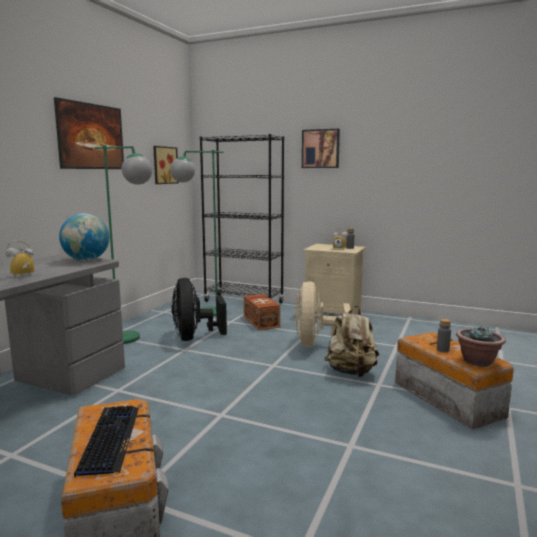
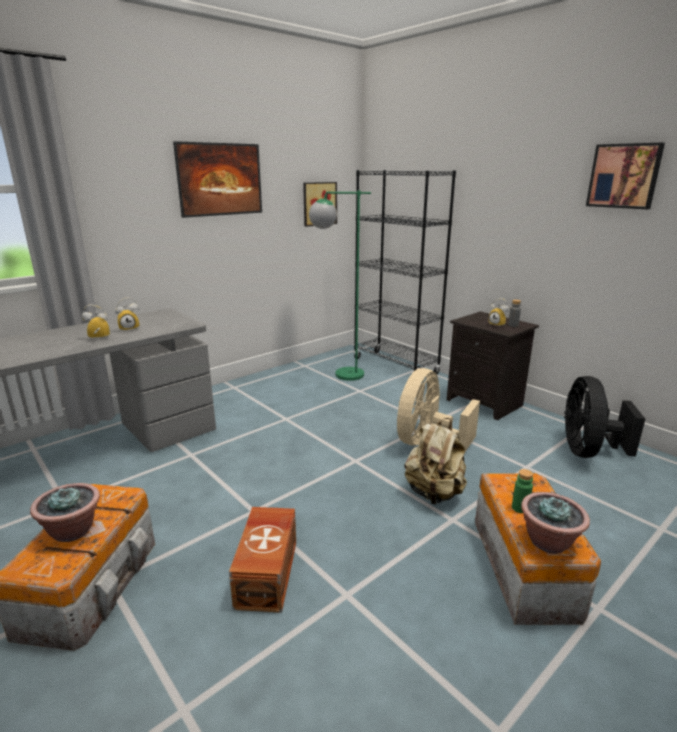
camera: 25 degrees right, 10 degrees up
(44, 268) = (130, 329): none -> alarm clock
(86, 260) = (178, 321): globe -> none
(110, 439) = (73, 531): keyboard -> potted plant
(133, 340) = (250, 396): green floor lamp -> none
(194, 337) = (307, 405): black fan -> black fan (588, 451)
(261, 321) = (392, 397): brown storage box -> brown storage box (268, 572)
(321, 149) = (499, 189): picture -> picture (624, 176)
(334, 314) = (485, 402): beige nightstand -> black nightstand
(442, 350) = (520, 508): grey bottle -> green bottle

